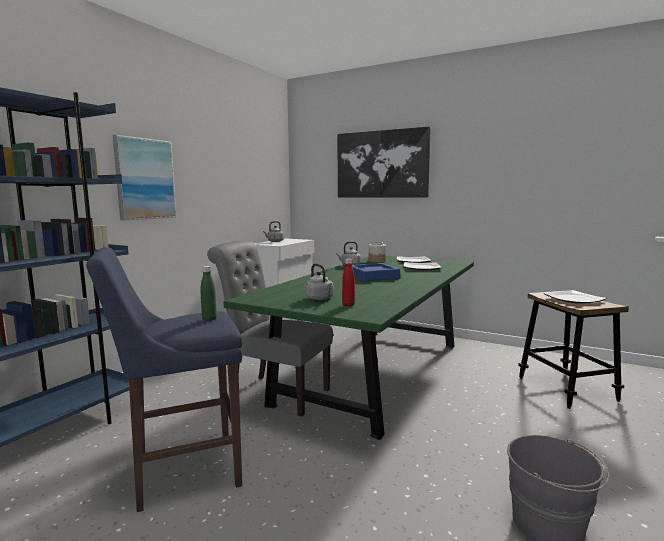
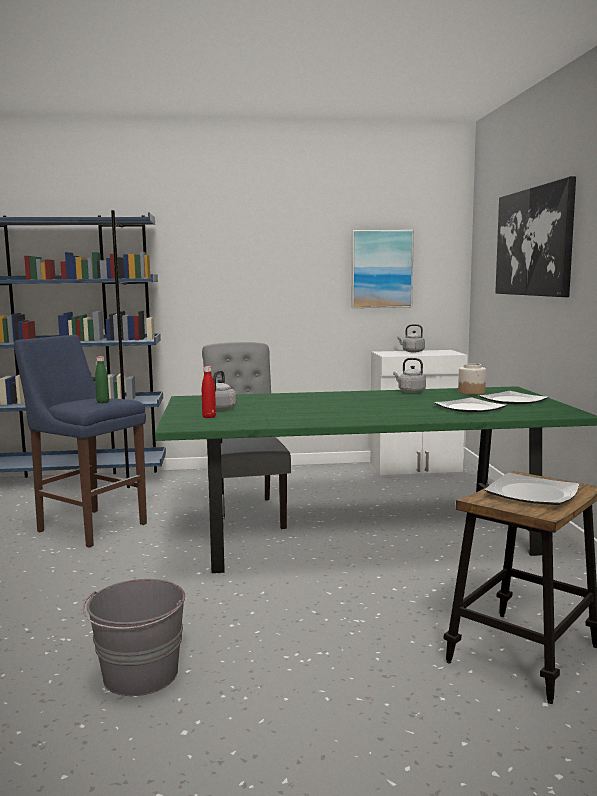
camera: 55 degrees right, 0 degrees up
(145, 179) = (224, 274): picture -> picture (381, 269)
(373, 276) = (363, 404): blue tray -> none

